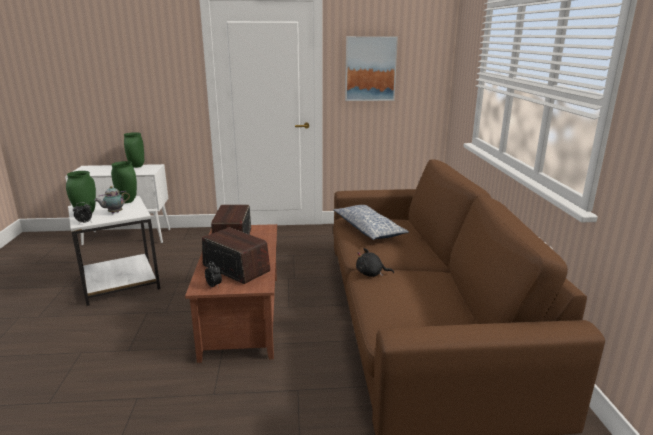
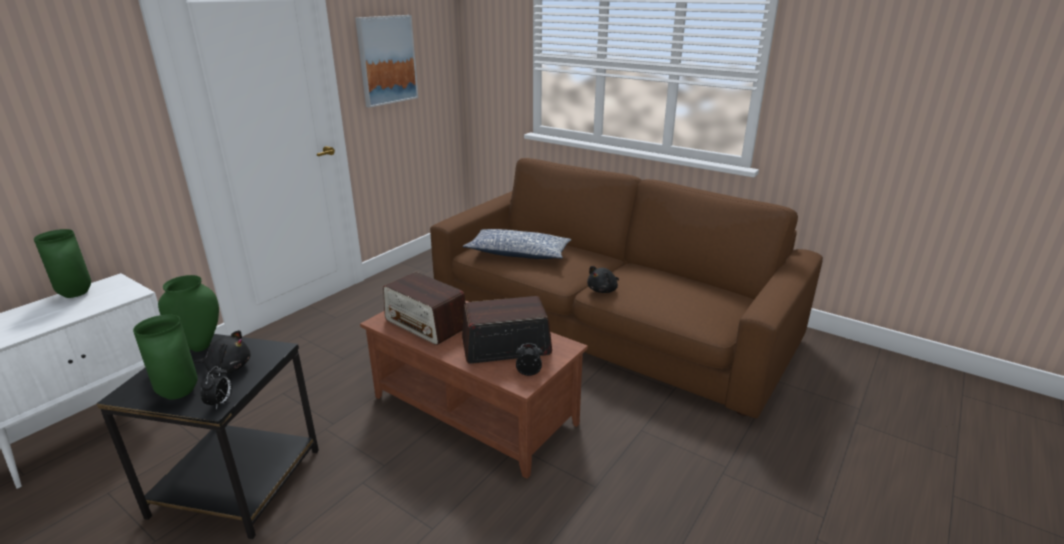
camera: 50 degrees left, 5 degrees up
(114, 213) = (227, 368): teapot -> black plush toy
(121, 282) = (236, 481): white side table -> black side table

